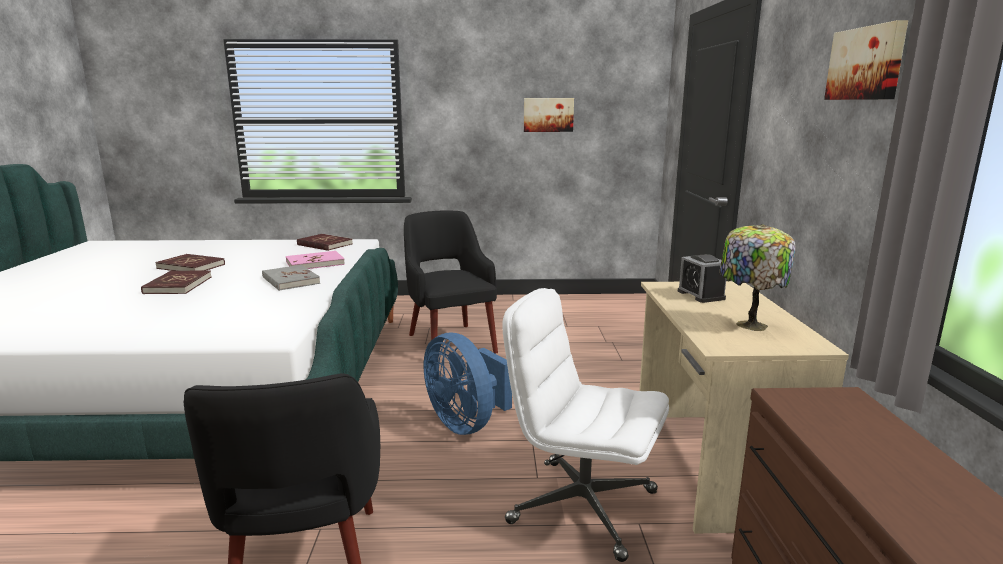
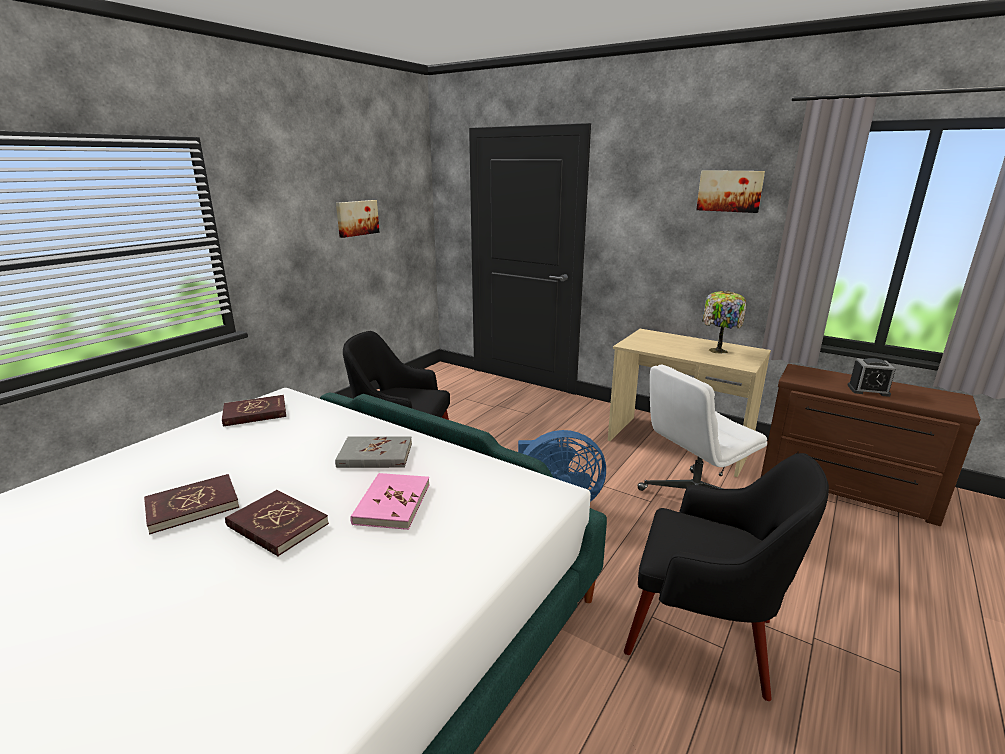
camera: 55 degrees left, 5 degrees up
(315, 263) = (329, 432): pink book -> pink book (392, 503)
(701, 295) = (656, 343): alarm clock -> alarm clock (868, 390)

